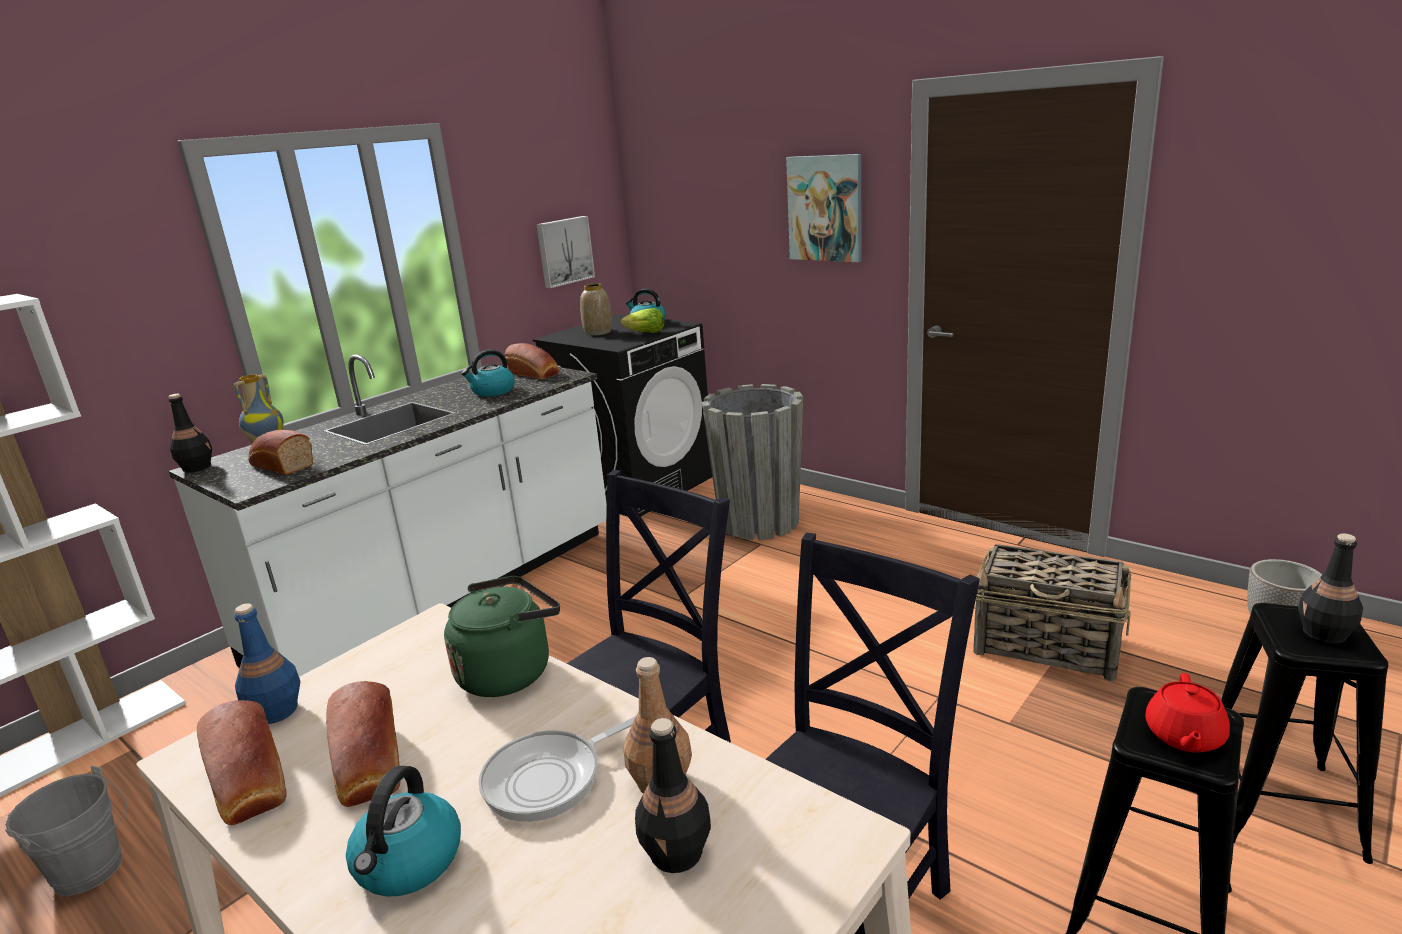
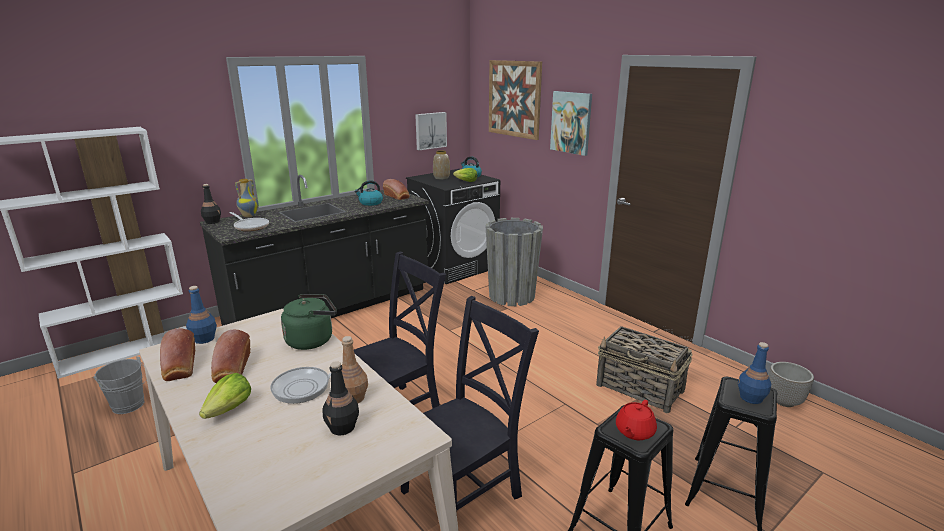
camera: 10 degrees right, 0 degrees up
(281, 465) = (250, 226): bread -> frying pan
(409, 863) = (229, 409): kettle -> lettuce
(445, 596) = (332, 308): white counter -> black counter
(710, 179) = (514, 99): none -> picture
(1324, 634) = (751, 398): black bottle -> blue bottle

